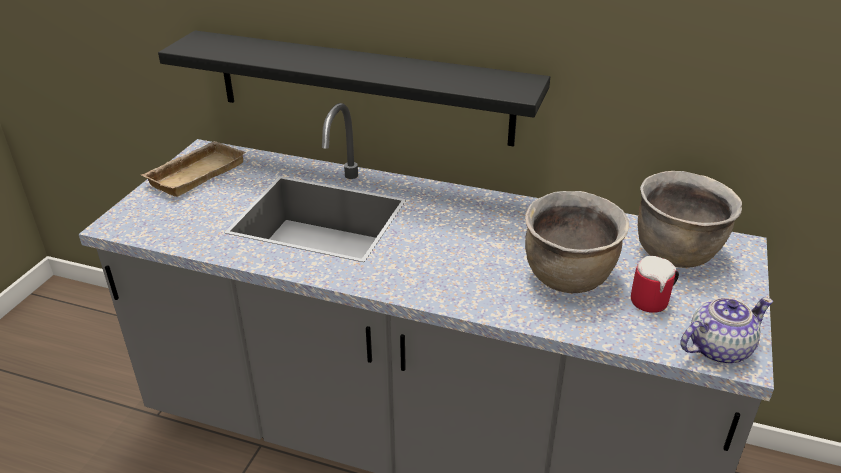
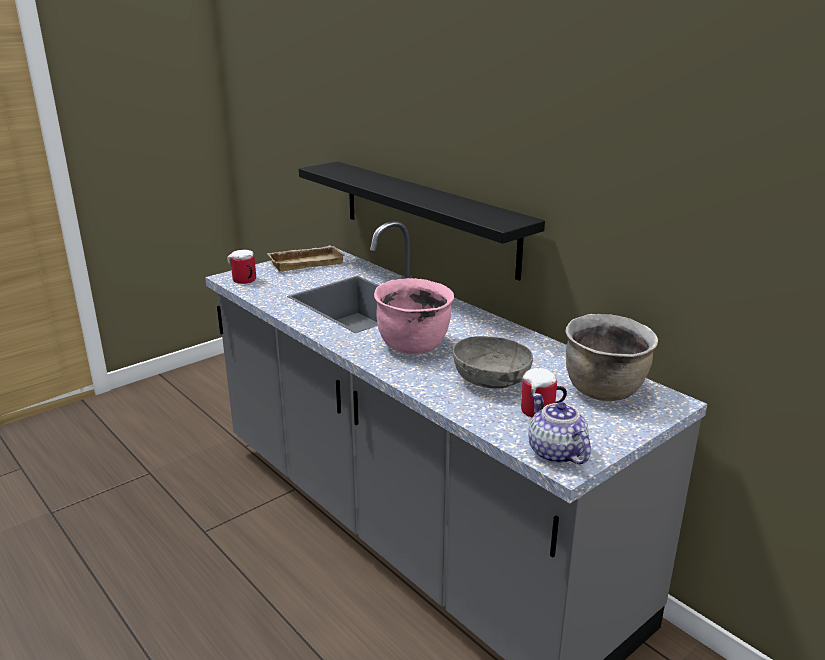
camera: 30 degrees right, 10 degrees down
(144, 225) = (245, 281): none -> mug
(446, 259) = (414, 346): none -> pink cooking pot
(569, 278) = (491, 380): brown cooking pot -> grey bowl
(717, 348) = (556, 453): teapot -> teapot turned 120 degrees counterclockwise

